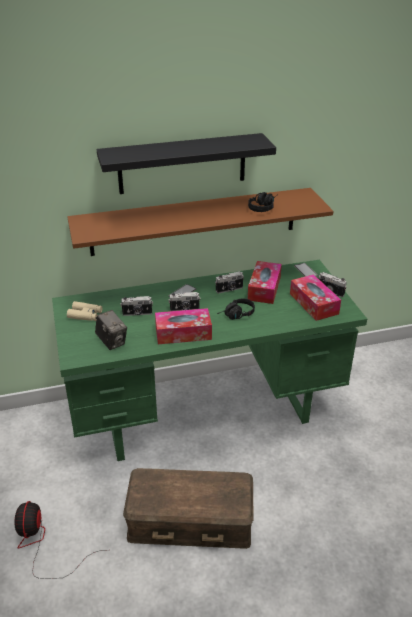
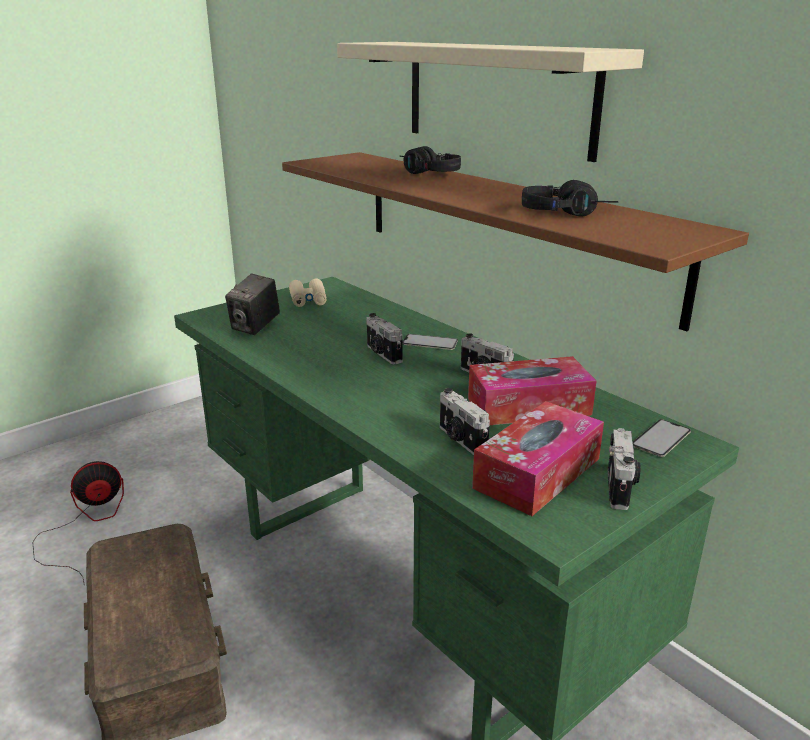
camera: 65 degrees right, 10 degrees down
(137, 313) = (339, 326): camera -> camera (460, 440)
(182, 164) = (497, 96): black shelf -> beige shelf
(183, 333) = (313, 367): tissue box -> none
(236, 315) = (406, 398): black headphones -> black headphones (425, 173)

